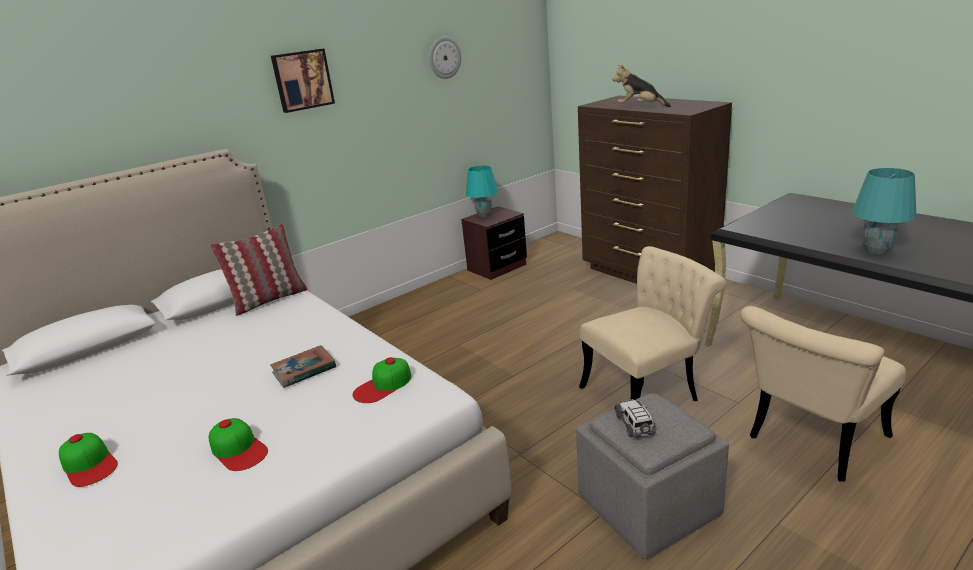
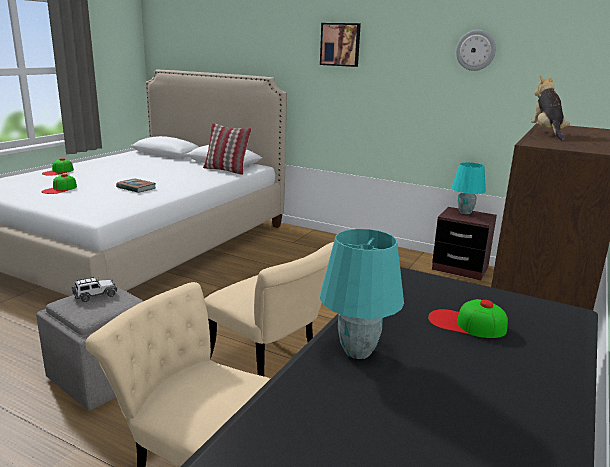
camera: 65 degrees right, 5 degrees down
(383, 385) = (114, 204): cap -> cap (466, 323)

